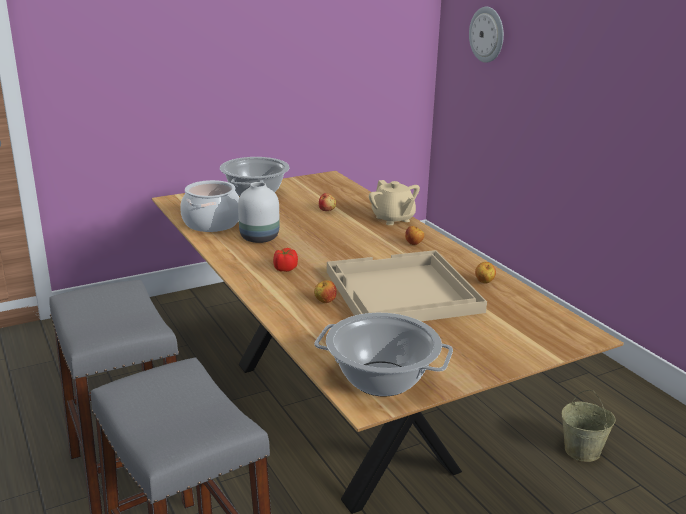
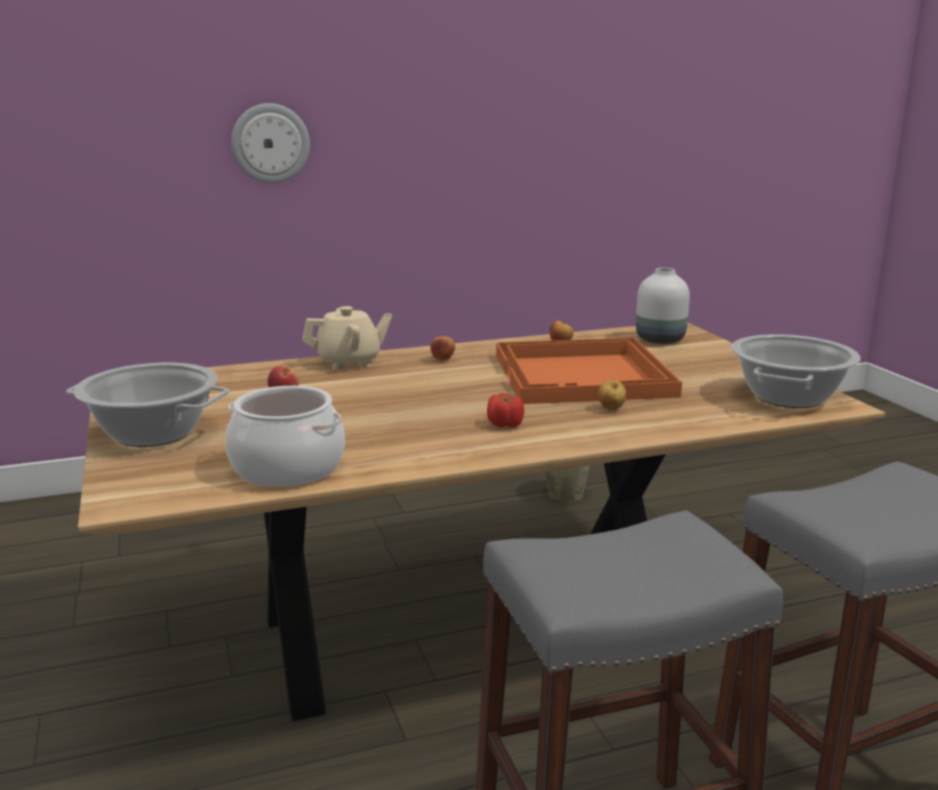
camera: 80 degrees left, 5 degrees down
(259, 237) = (377, 436): white vase -> white vase (658, 340)
(401, 292) = (584, 375): beige tray -> orange tray
(487, 34) = (76, 127): wall clock -> wall clock (270, 143)

